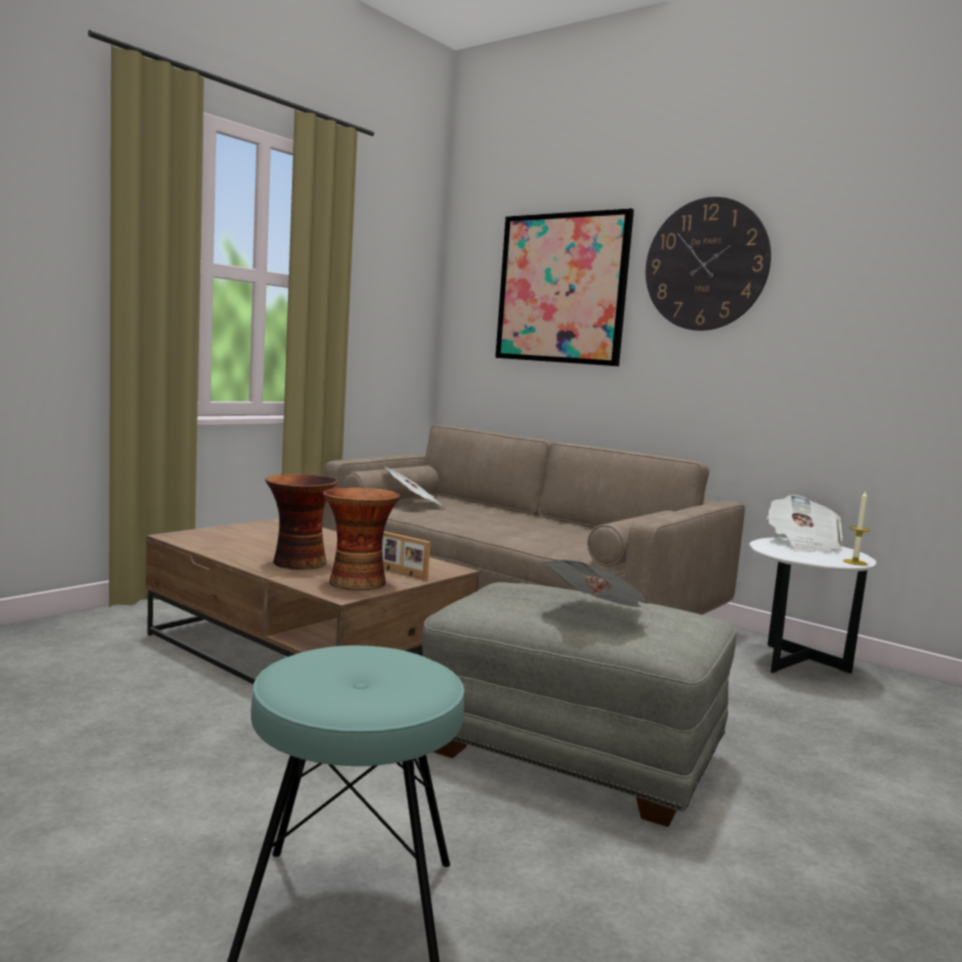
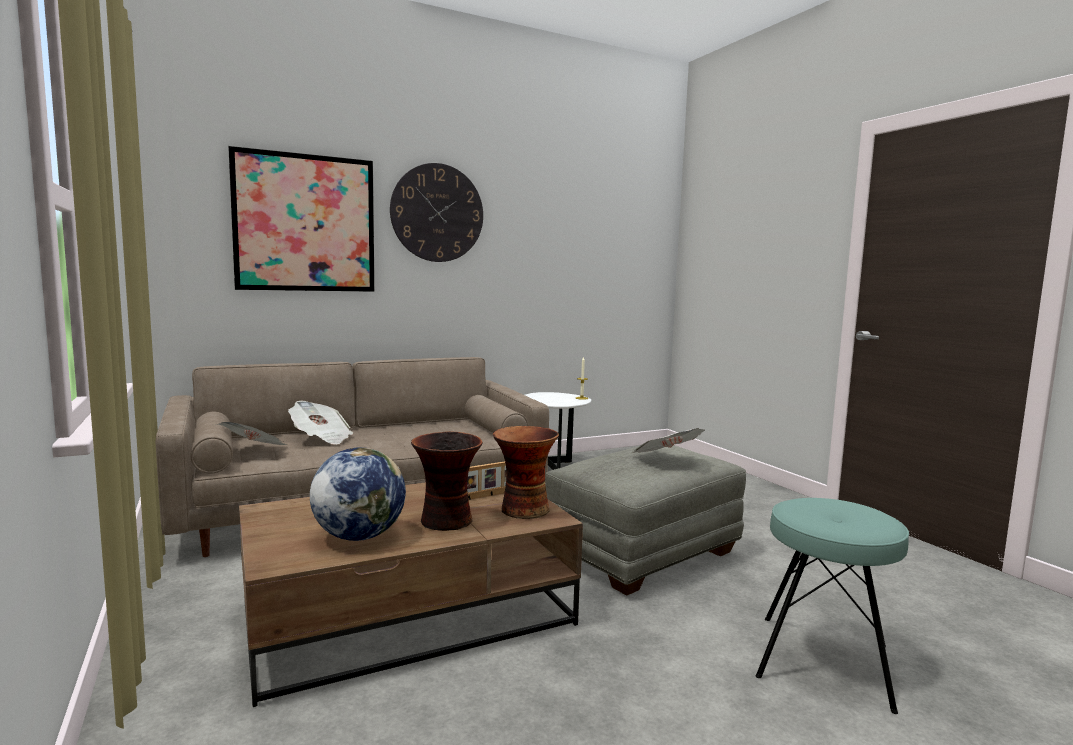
camera: 65 degrees left, 0 degrees up
(243, 546) = (359, 536): none -> globe
(802, 544) = (538, 396): newspaper -> newspaper (321, 438)

